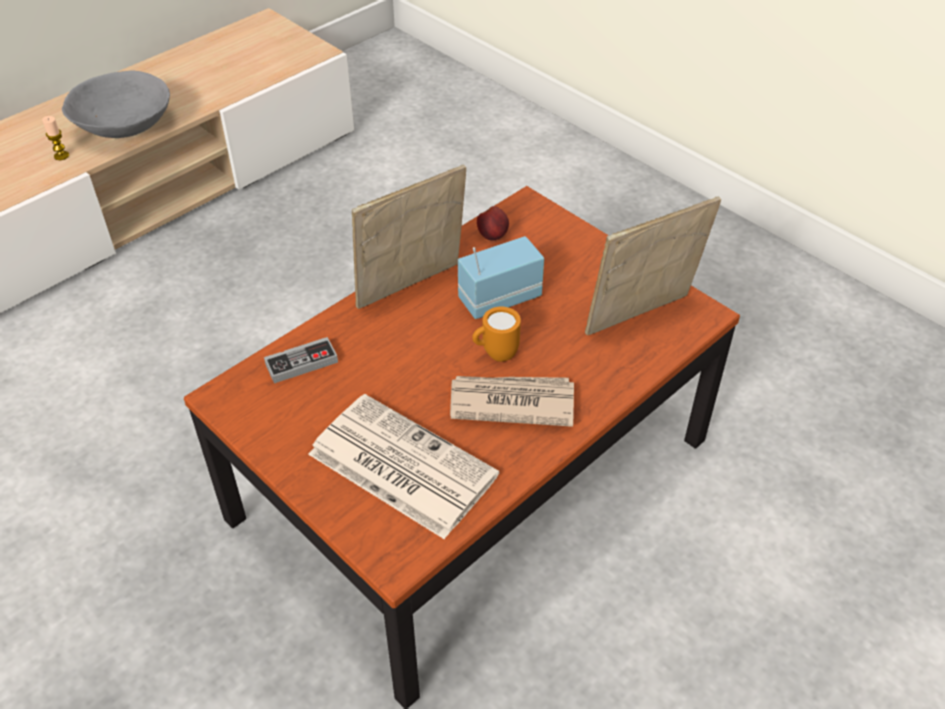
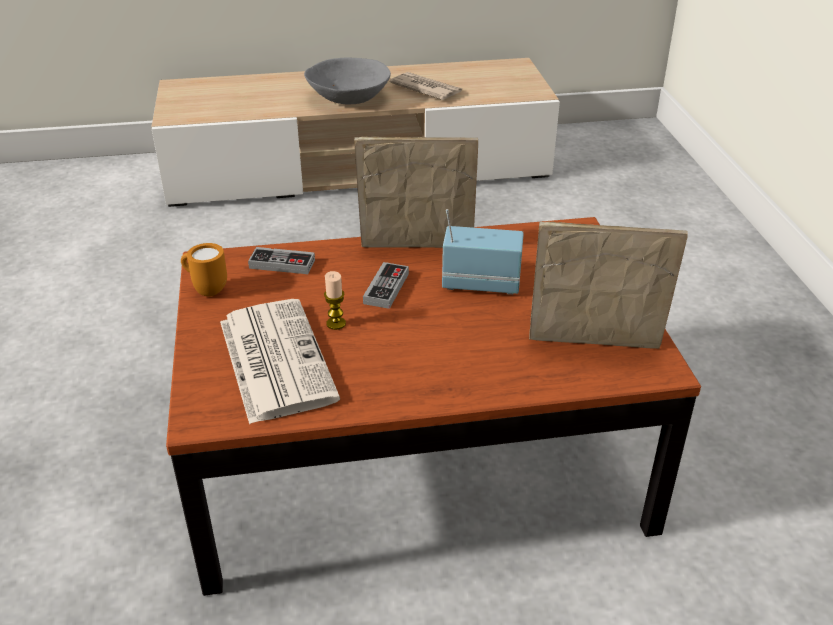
camera: 35 degrees right, 10 degrees down
(61, 156) = (290, 103): candle -> candle (336, 323)
(424, 342) = (386, 288): none -> game controller
(493, 236) = (524, 240): apple -> none
(495, 354) = (434, 319): orange mug -> orange mug (206, 289)
(510, 402) = (408, 357): newspaper -> newspaper (426, 89)

